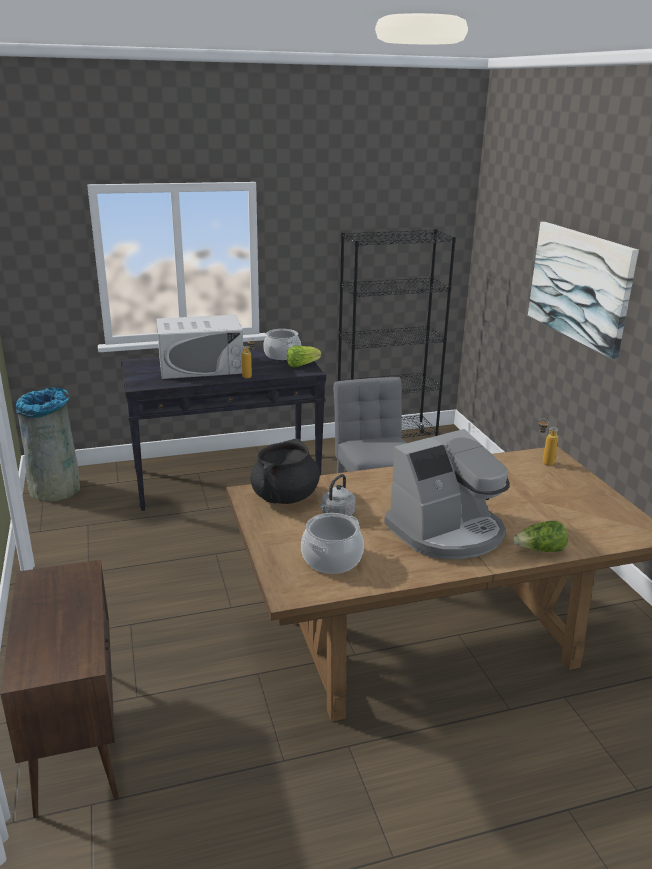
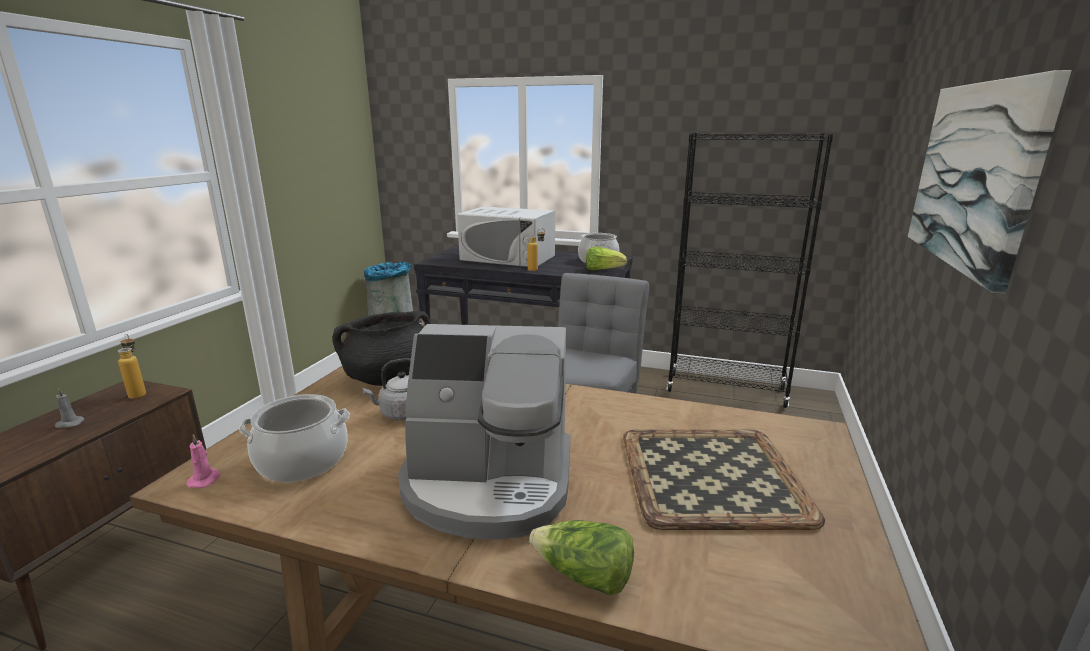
camera: 35 degrees right, 5 degrees down
(57, 616) = (69, 424): none -> grey candle
(297, 588) = (205, 479): none -> pink candle
(533, 492) = (709, 475): none -> tray
(543, 462) = (788, 438): bottle -> bottle (139, 393)

